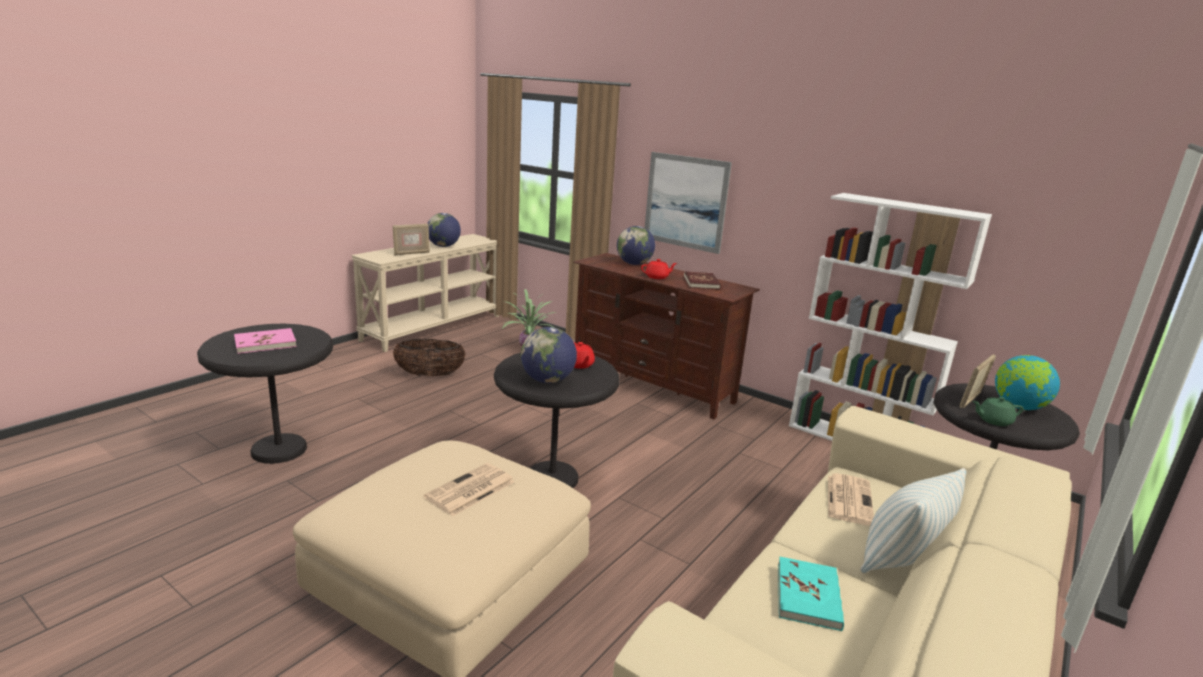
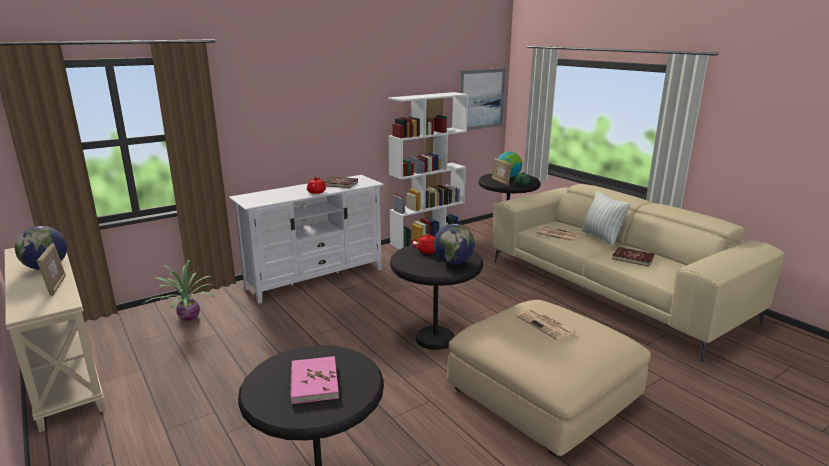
camera: 70 degrees left, 0 degrees up
(430, 375) = (205, 380): basket -> none
(634, 264) = (274, 193): globe -> none
(652, 385) = (315, 278): brown tv stand -> white tv stand
(685, 202) = (279, 132): picture -> picture (481, 99)
(808, 596) = (632, 258): turquoise book -> red book

